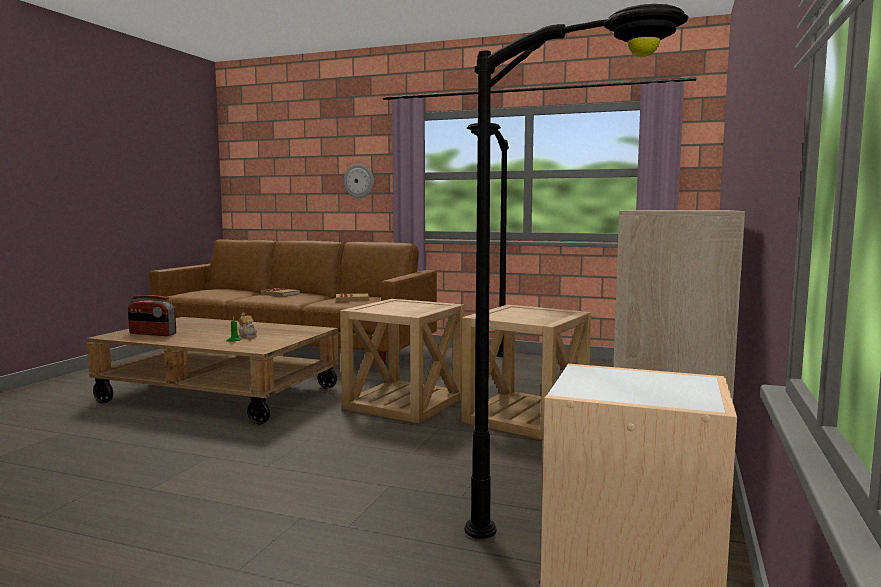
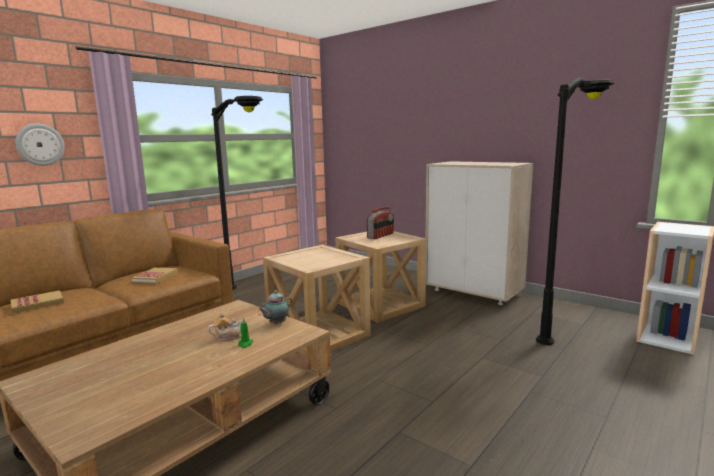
camera: 70 degrees left, 5 degrees up
(152, 334) = (124, 398): radio -> radio (380, 236)
(279, 341) = (276, 323): none -> teapot

